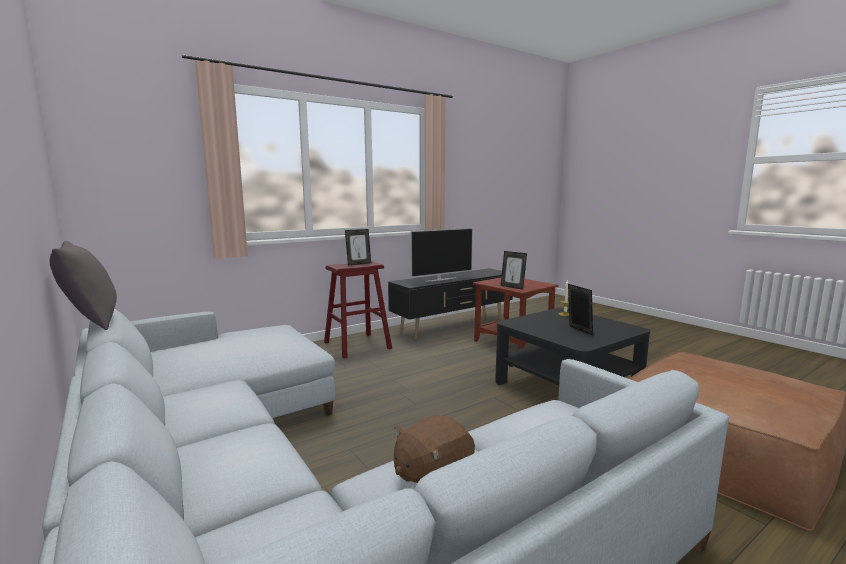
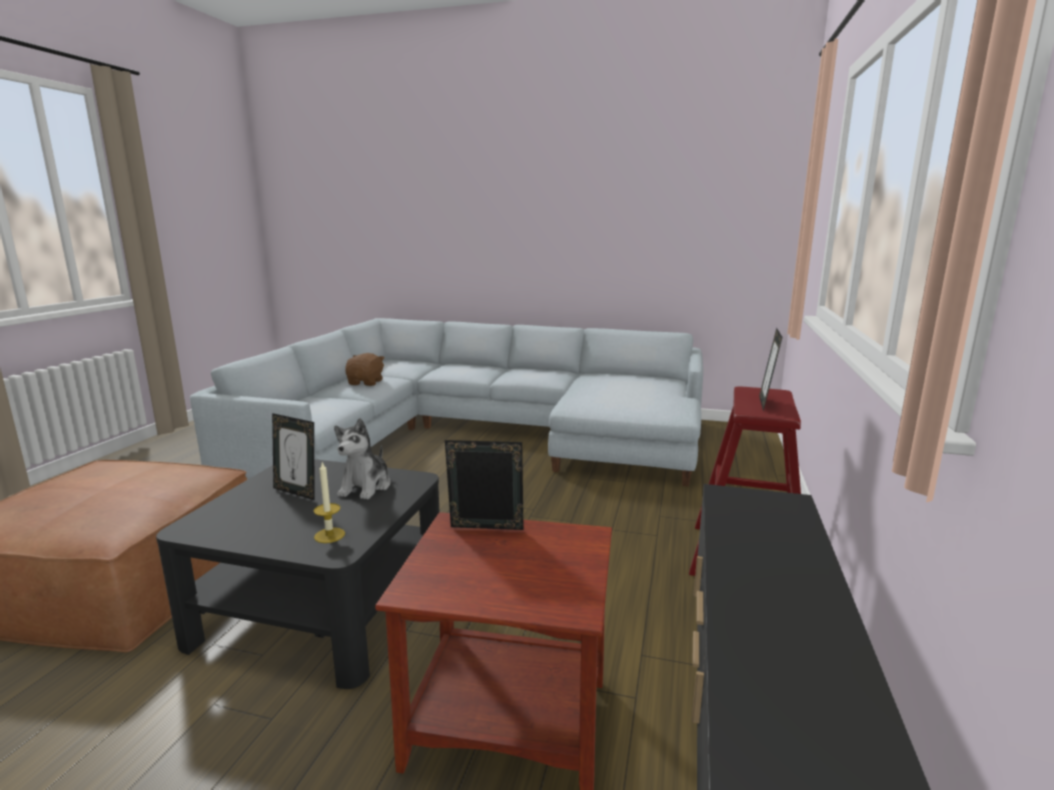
camera: 140 degrees right, 5 degrees up
(91, 322) = (641, 329): grey pillow -> none
(440, 279) = (755, 550): television -> none
(539, 325) = (366, 487): none -> plush toy

